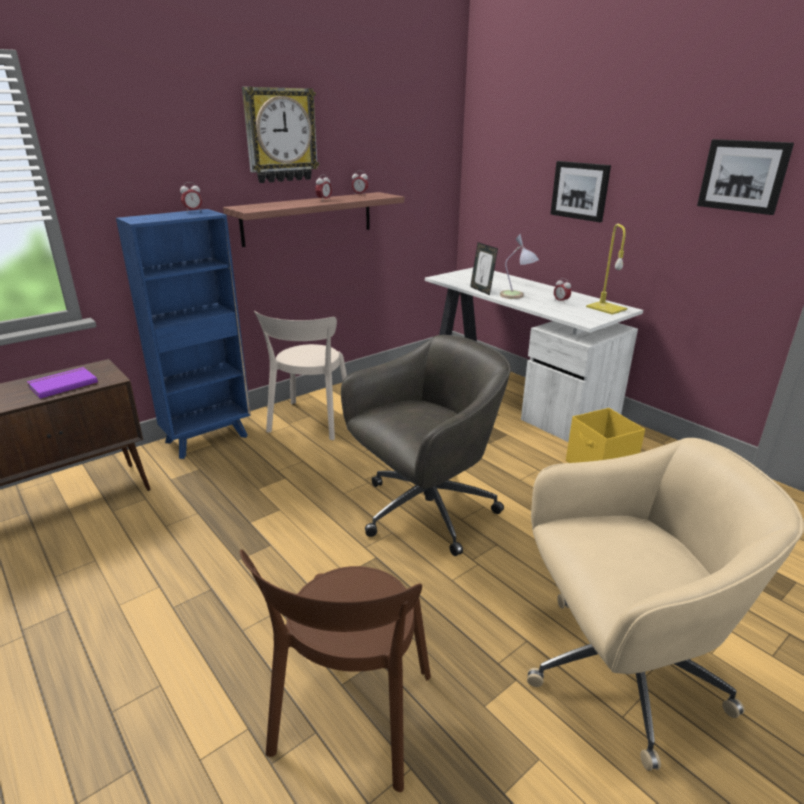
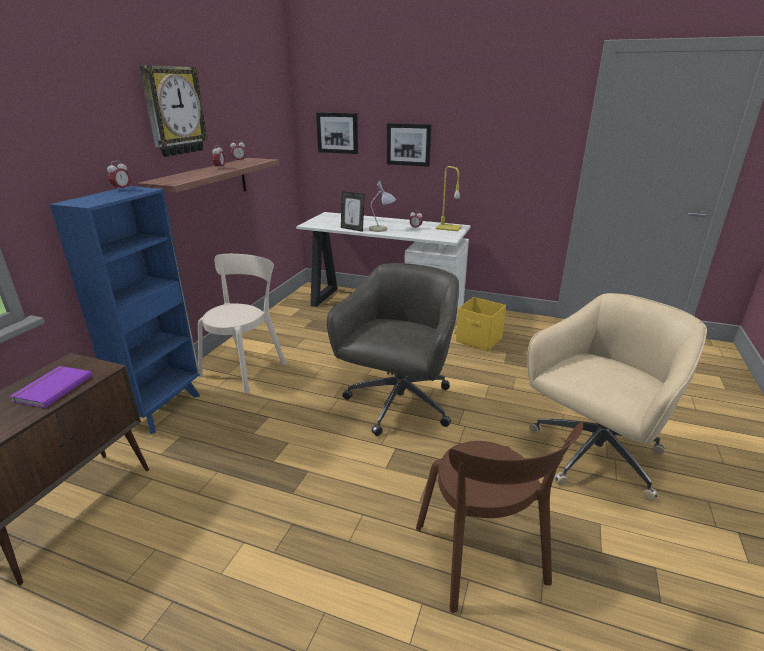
camera: 30 degrees left, 0 degrees up
(309, 422) = (246, 368): beige chair -> beige chair turned 135 degrees counterclockwise
(743, 176) = (528, 126): picture -> picture (337, 133)

